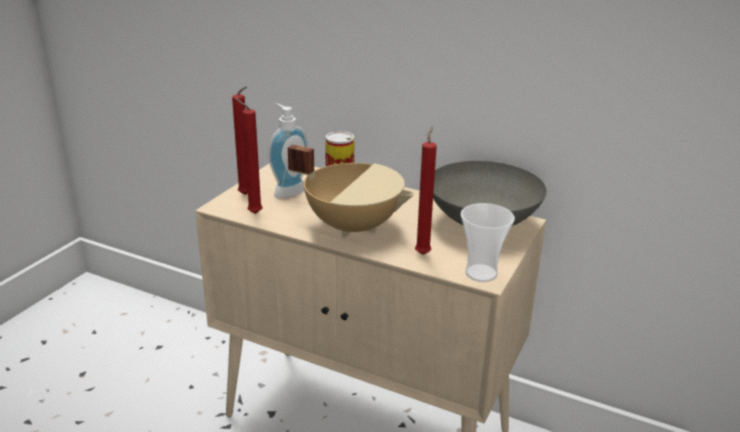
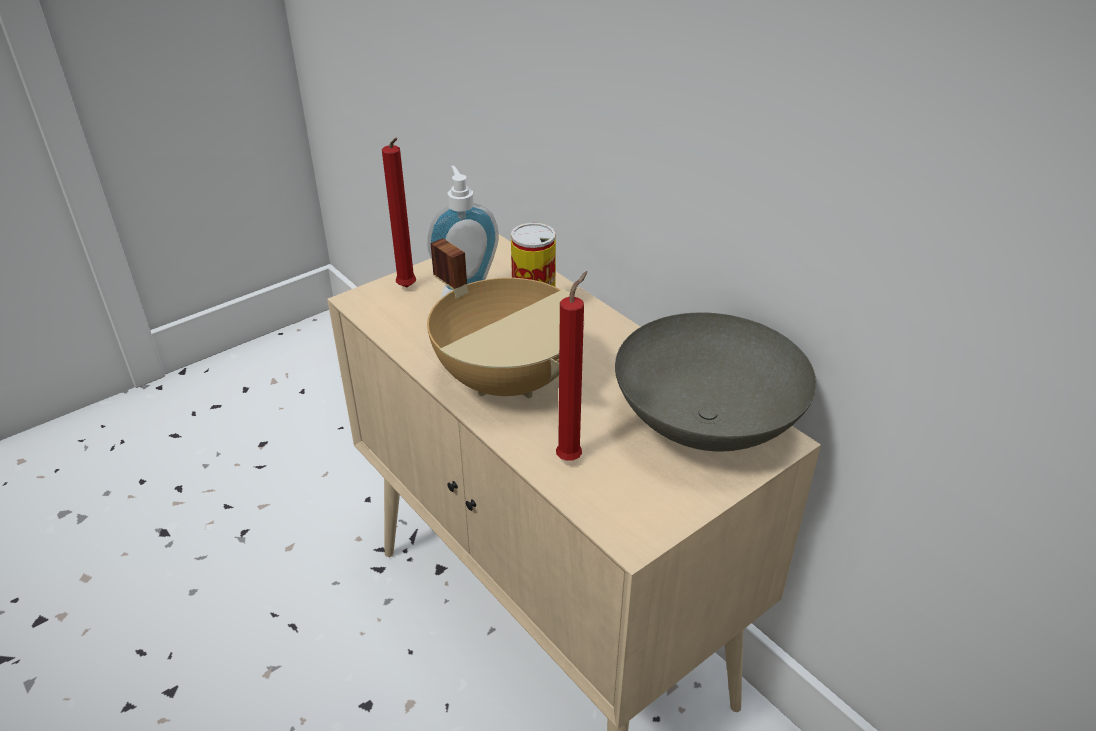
camera: 25 degrees right, 10 degrees up
(252, 213) = (392, 322): red candle -> none
(481, 273) = (631, 523): cup -> none

